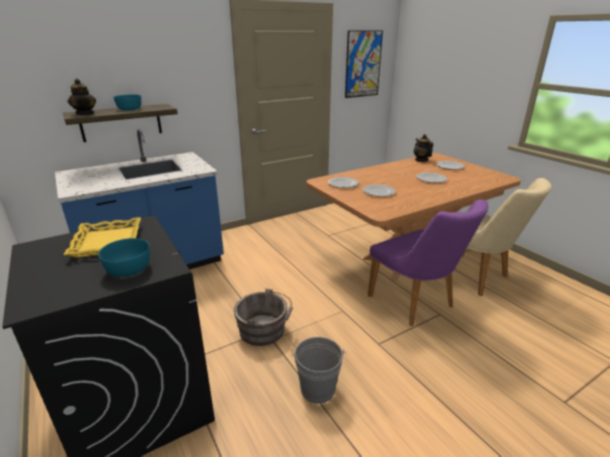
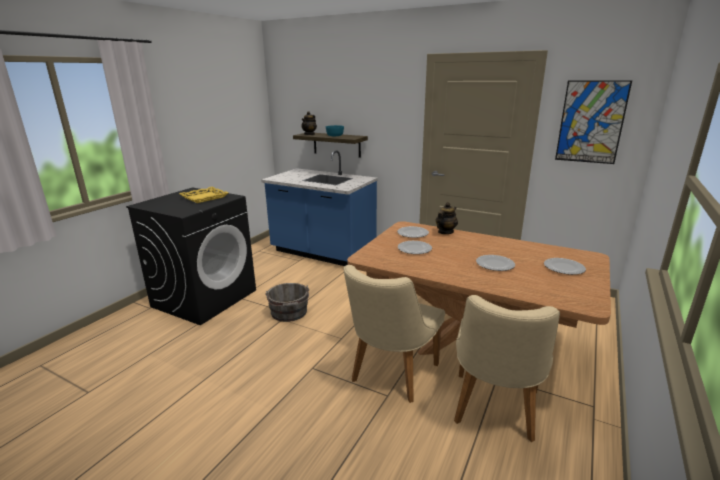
camera: 60 degrees right, 5 degrees down
(129, 269) = (179, 208): turquoise bowl -> none
(317, 389) = (244, 353): grey bucket -> none
(416, 304) = (390, 376): purple chair -> beige chair
(421, 160) = (555, 250): teapot -> teapot (445, 232)

